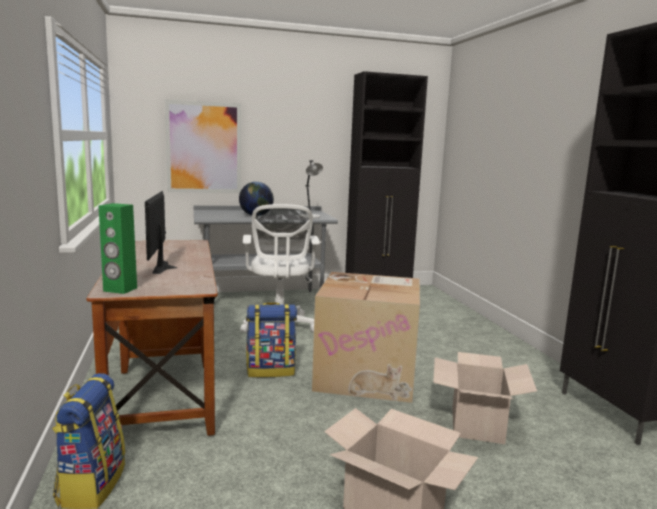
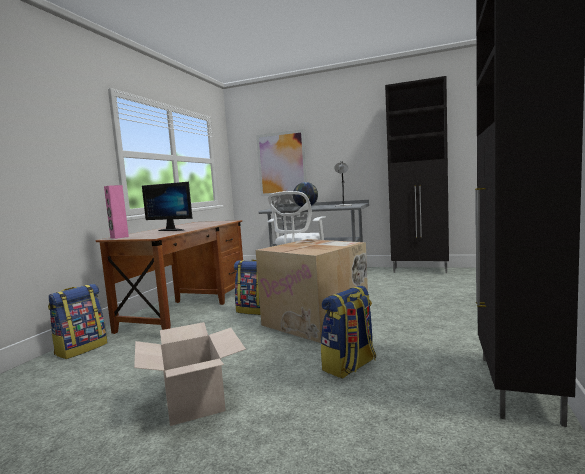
camera: 35 degrees right, 5 degrees down
(120, 289) = (119, 237): green speaker -> pink speaker
(166, 267) = (173, 230): monitor -> monitor turned 90 degrees counterclockwise
(477, 424) = (350, 366): cardboard box -> backpack

